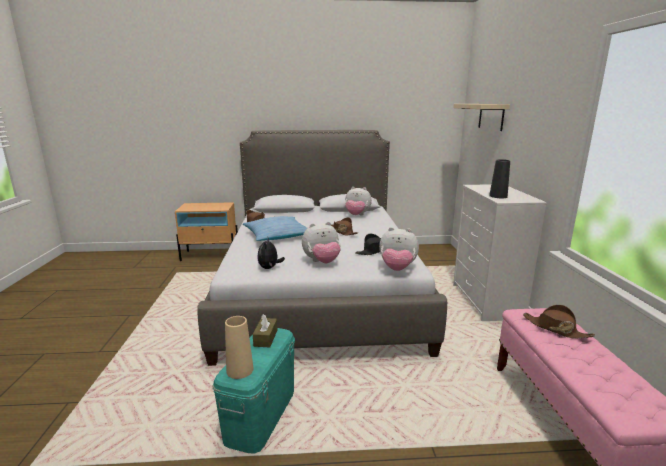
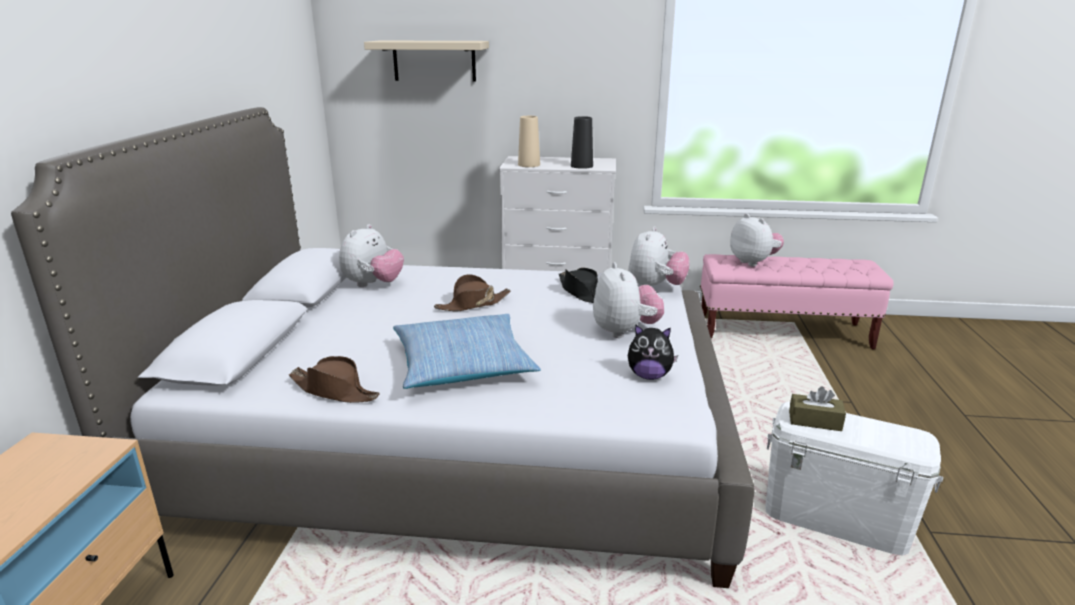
camera: 80 degrees left, 5 degrees up
(240, 370) = (904, 441): beige vase -> beige vase (529, 165)
(261, 415) = (836, 519): turquoise storage box -> white storage box
(555, 329) = (753, 262): brown hat -> plush toy

